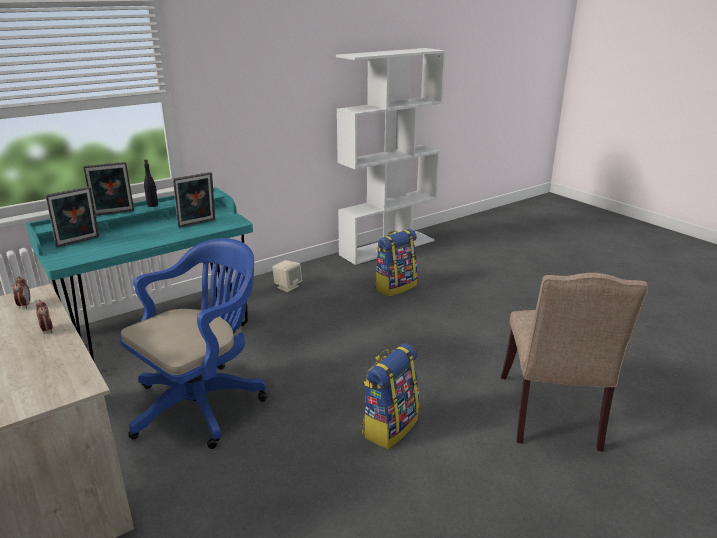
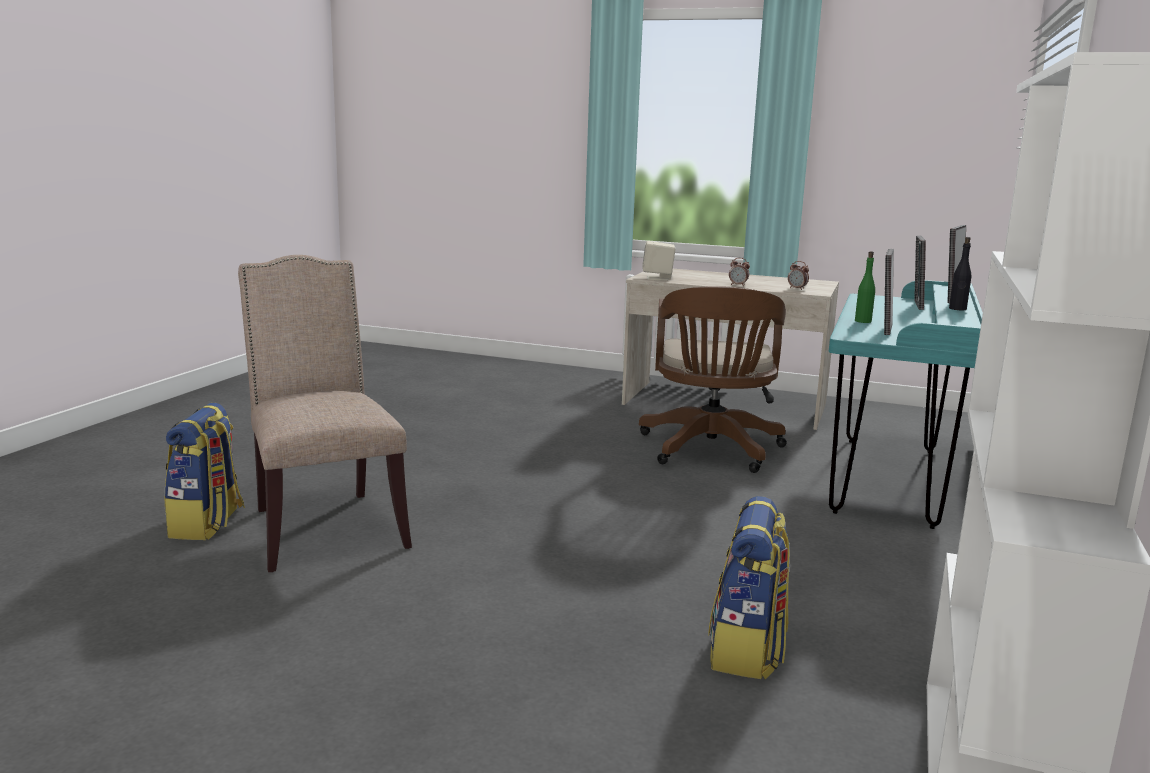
camera: 145 degrees right, 10 degrees down
(182, 233) = (863, 321): none -> green bottle
(203, 403) = (711, 451): blue office chair -> brown office chair
(287, 287) = (917, 583): beige speaker -> beige speaker (658, 278)
(389, 426) = (510, 476): backpack -> backpack (208, 524)

